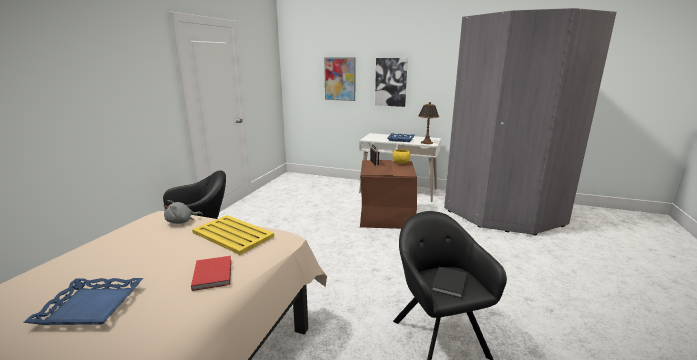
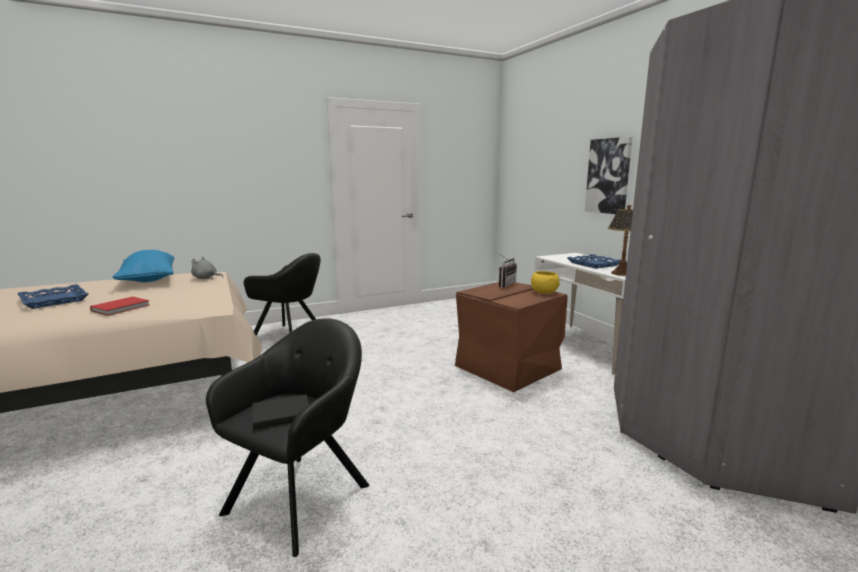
camera: 45 degrees right, 5 degrees down
(115, 244) = (148, 279): none -> blue pillow
(233, 235) = (197, 293): yellow tray -> none
(340, 79) = (551, 172): picture -> none

